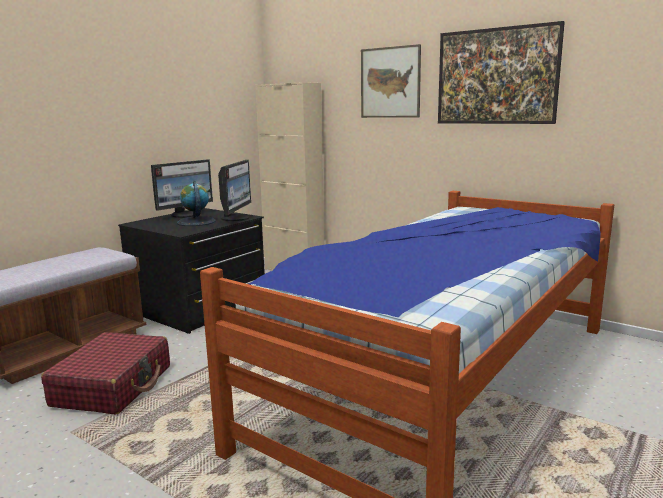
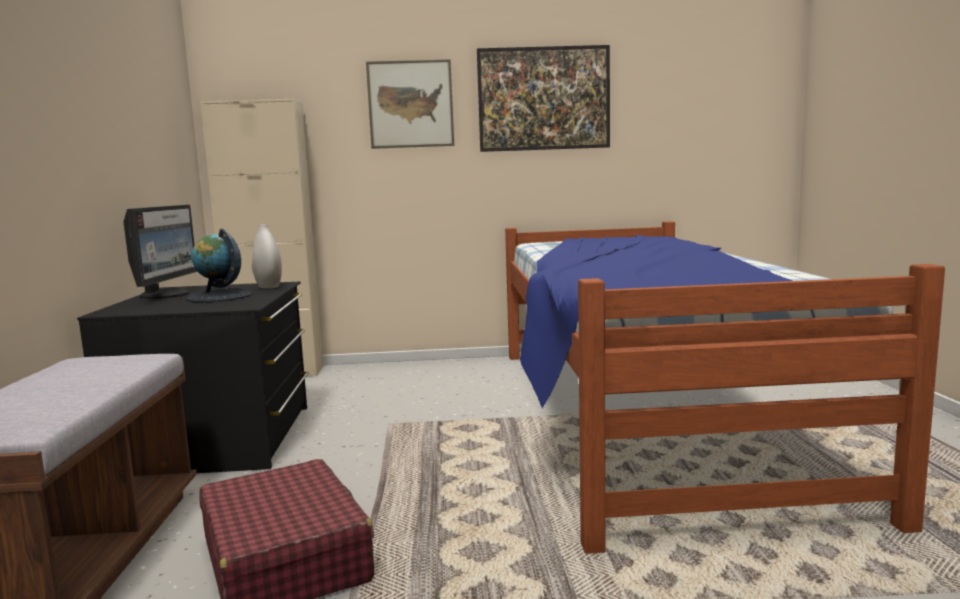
camera: 40 degrees left, 5 degrees down
(236, 218) = (268, 287): monitor -> white vase

